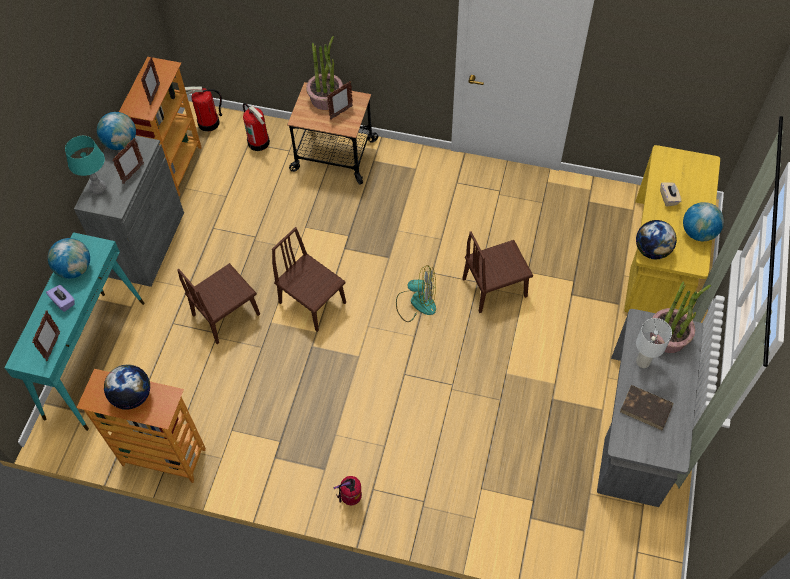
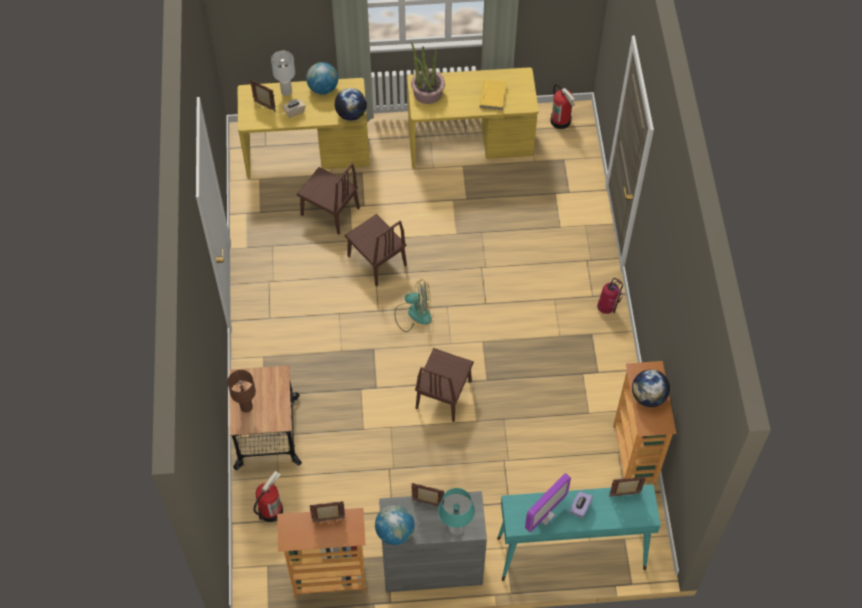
camera: 110 degrees left, 0 degrees up
(75, 269) = (544, 515): globe -> monitor
(208, 123) = (258, 572): fire extinguisher -> fire extinguisher (561, 121)
(226, 314) = (482, 460): brown chair -> brown chair (330, 211)
(326, 98) = (246, 407): potted plant -> brown table lamp
(341, 113) = (262, 387): picture frame -> picture frame (264, 106)
(416, 302) = (413, 314): fan -> fan turned 105 degrees clockwise
(637, 429) = (470, 142): grey desk -> yellow desk
(643, 362) = (455, 104): white table lamp -> white table lamp (286, 91)
(646, 408) = (493, 96): brown book -> yellow book

